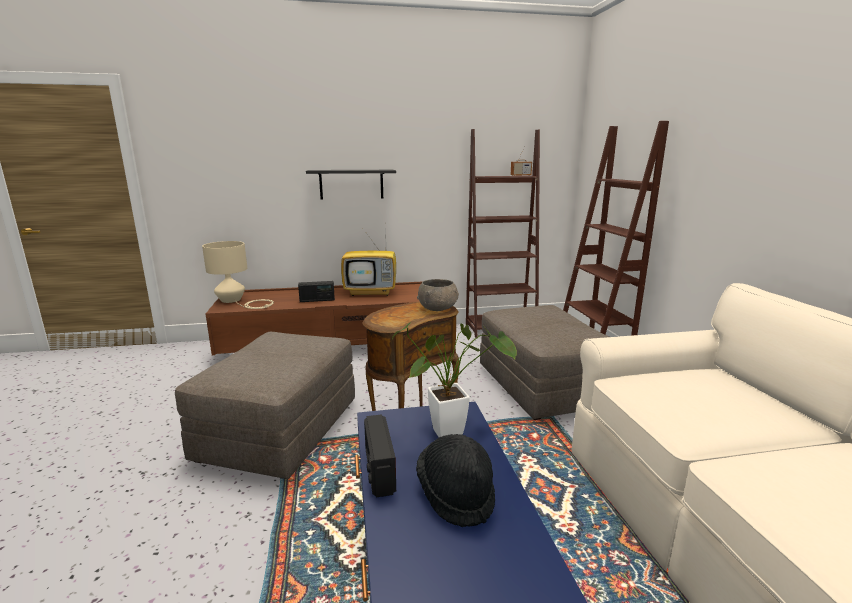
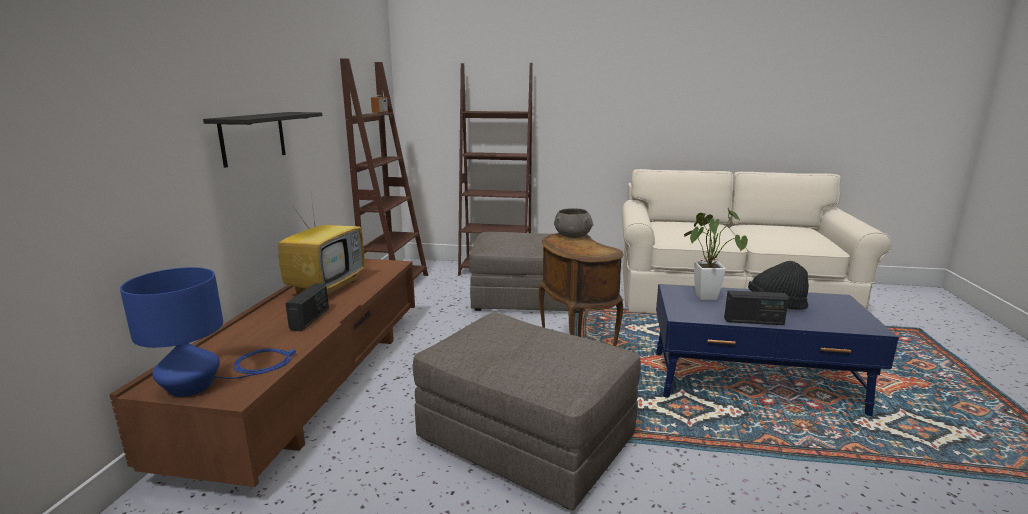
camera: 70 degrees left, 0 degrees up
(241, 301) = (220, 376): beige table lamp -> blue table lamp

